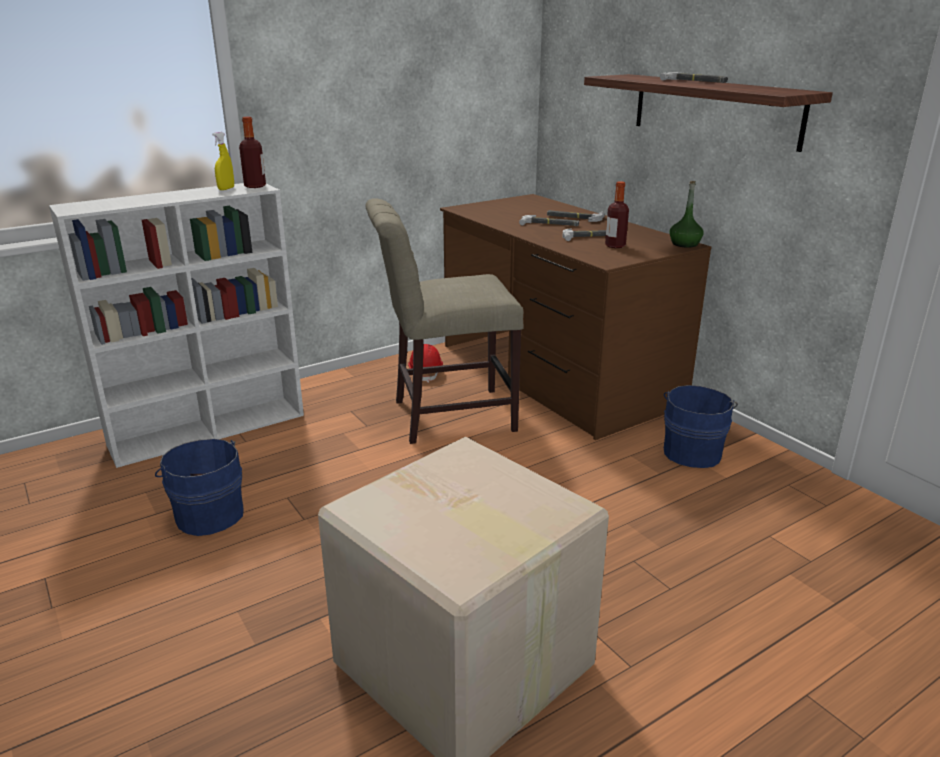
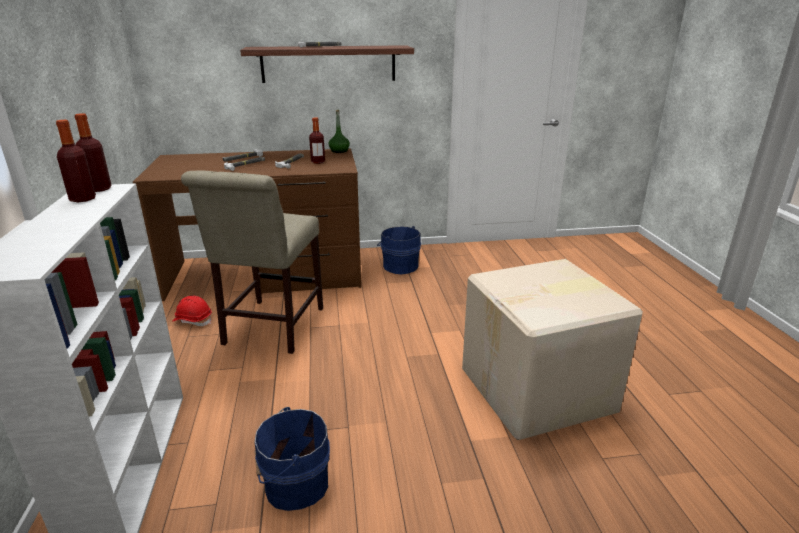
camera: 65 degrees left, 0 degrees up
(226, 189) = (83, 199): yellow spray bottle -> bottle

